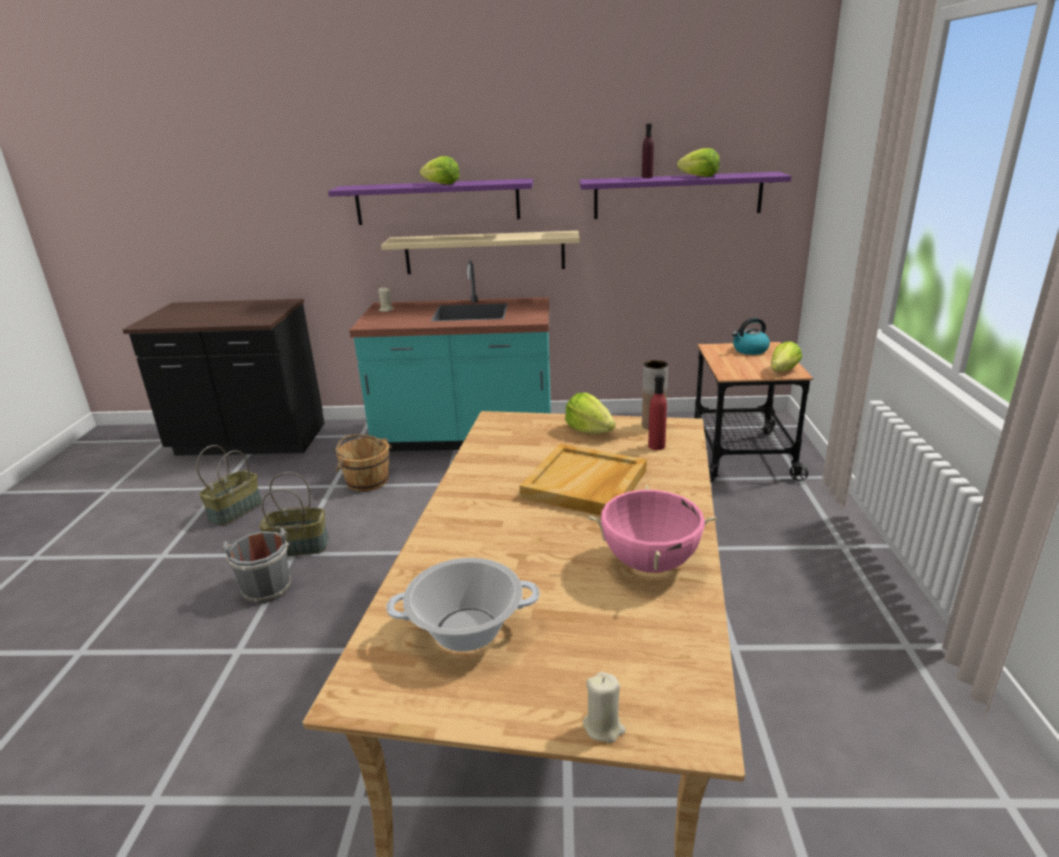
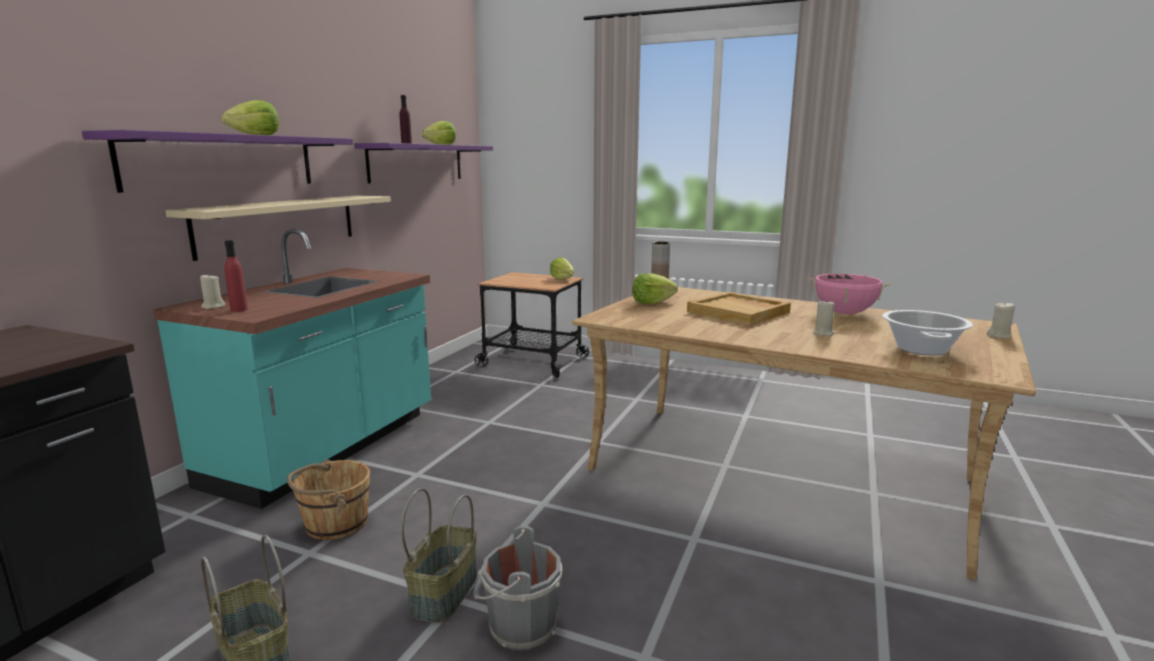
camera: 70 degrees left, 10 degrees down
(511, 549) = (823, 333): none -> beige candle
(656, 446) = (693, 295): red bottle -> red bottle (239, 309)
(749, 350) = (515, 278): kettle -> none

